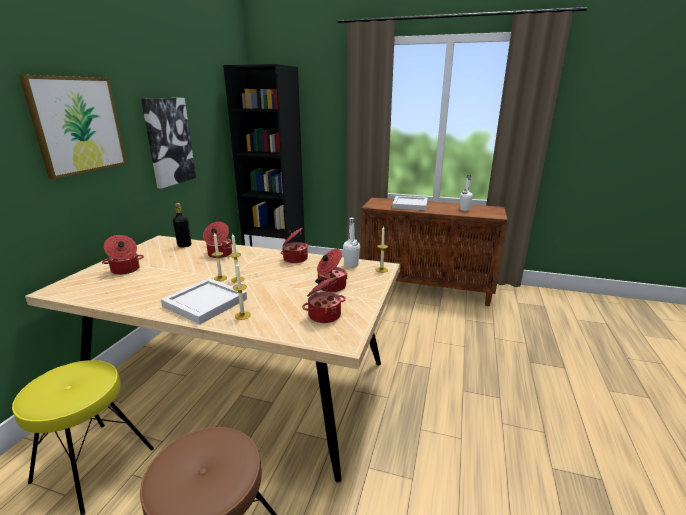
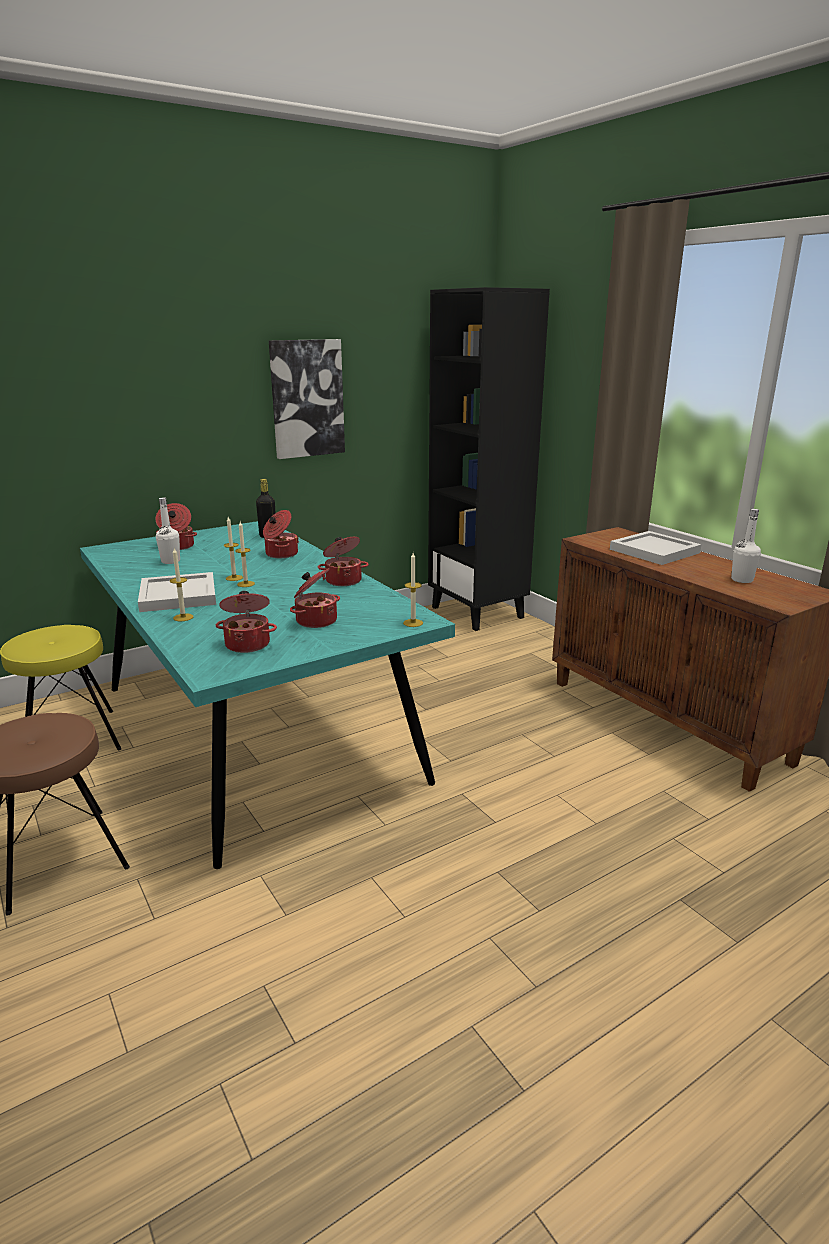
camera: 40 degrees right, 0 degrees up
(78, 125) = (172, 371): picture -> none
(243, 384) = (257, 732): beige dining table -> turquoise dining table
(351, 265) = (390, 606): white bottle -> white bottle (170, 561)

